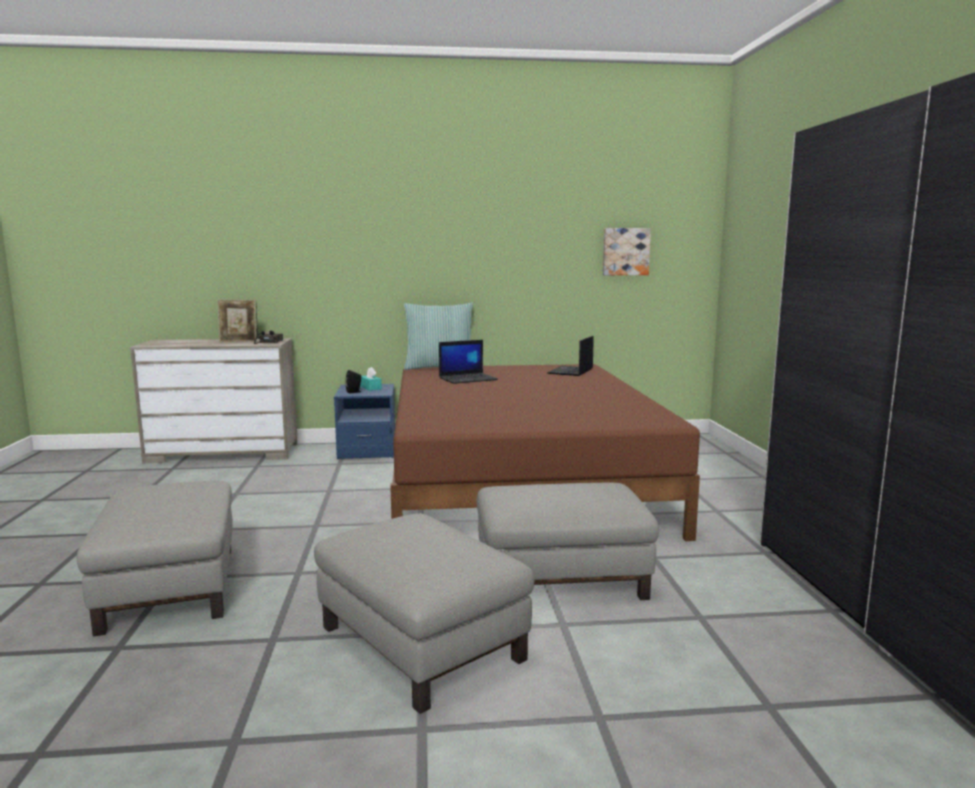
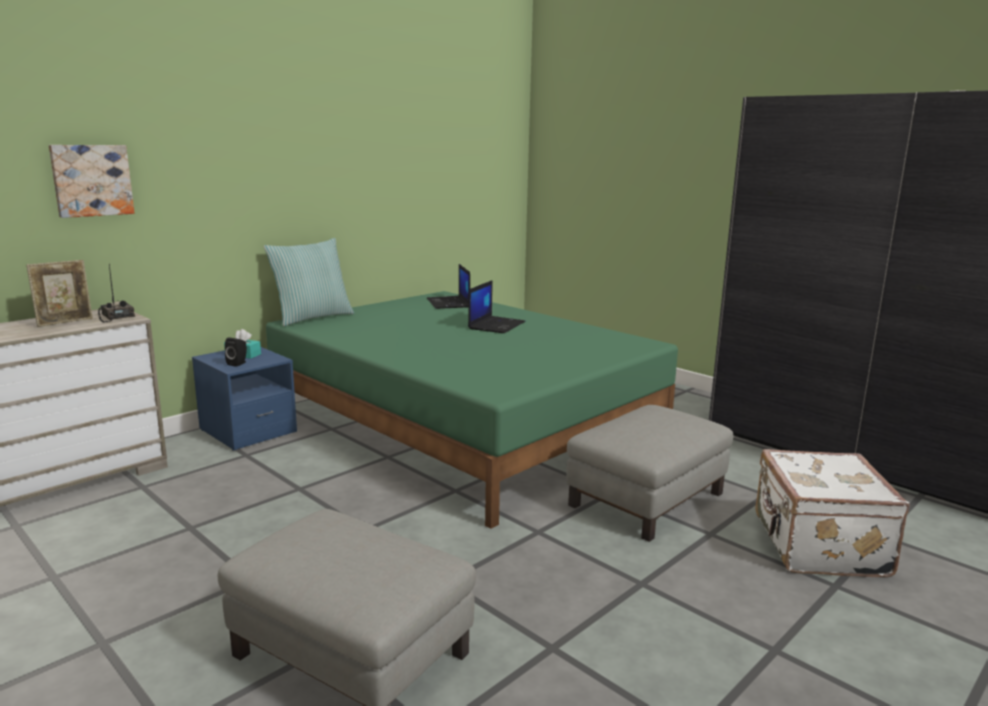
camera: 40 degrees left, 5 degrees up
(419, 643) = (658, 592): grey ottoman -> none
(468, 379) = (381, 327): laptop -> laptop (496, 325)
(519, 481) = (462, 424): brown bed -> green bed
(625, 251) = (461, 174): picture -> picture (91, 180)
(657, 679) = (817, 546): none -> white suitcase

